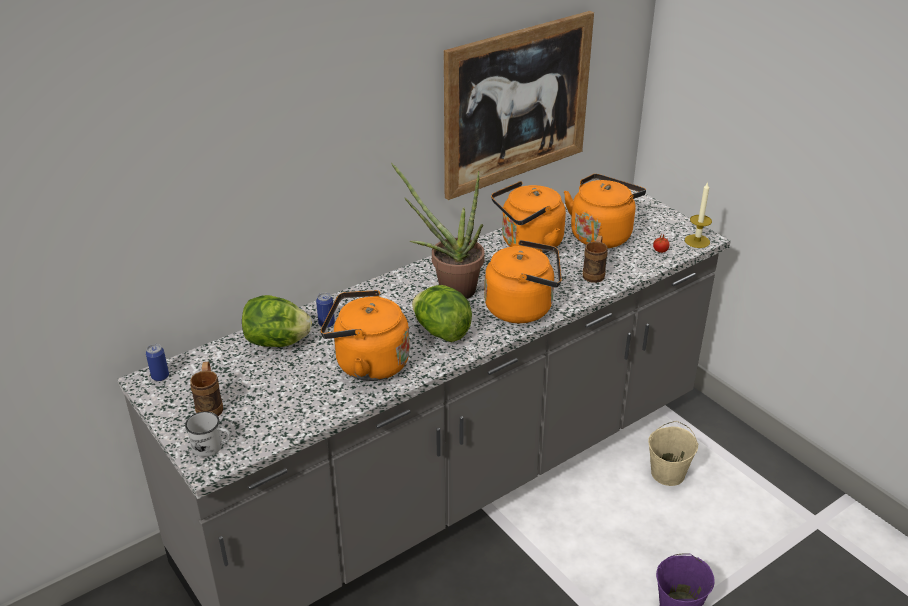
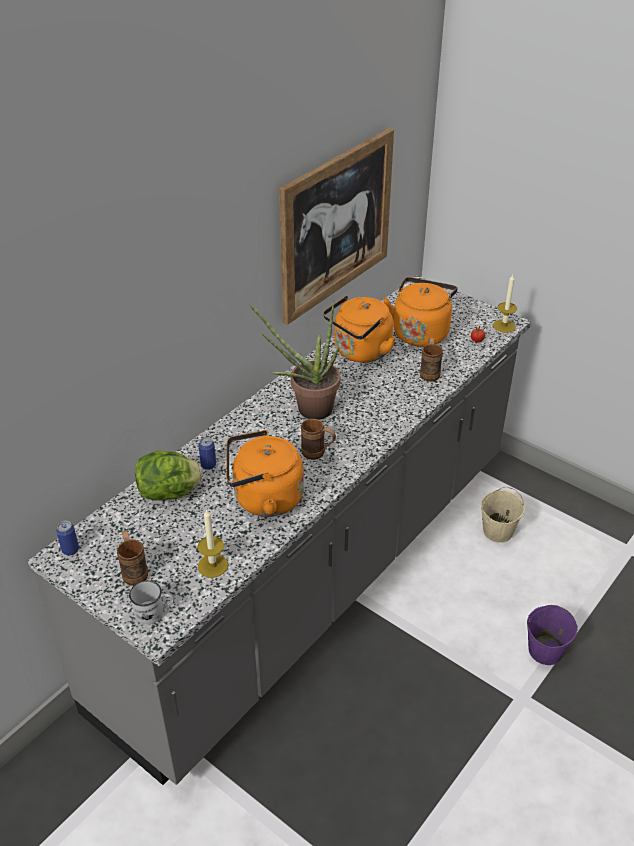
camera: 15 degrees left, 5 degrees up
(288, 415) = (212, 565): none -> candle
(441, 332) = (318, 454): lettuce -> brown mug
(523, 308) = (381, 417): orange kettle -> none

